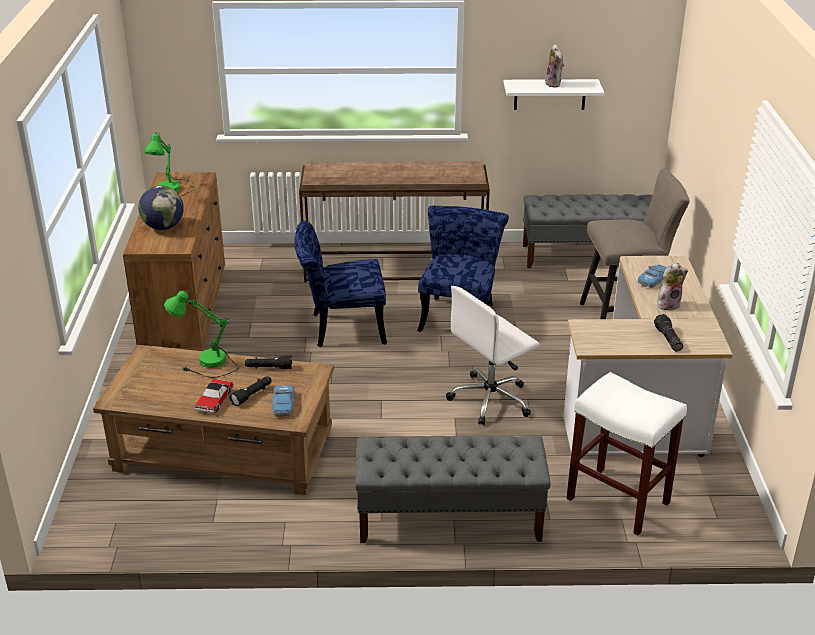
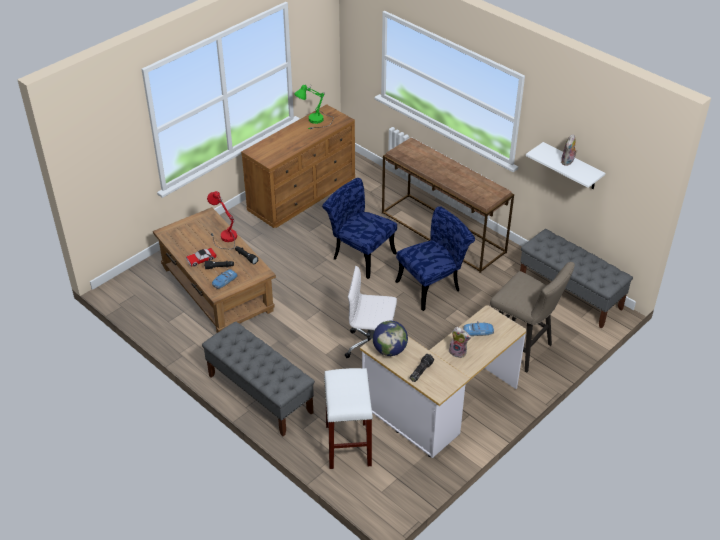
camera: 45 degrees right, 10 degrees up
(163, 227) = (280, 144): globe -> globe (389, 350)
(206, 365) = (223, 237): green table lamp -> red table lamp

